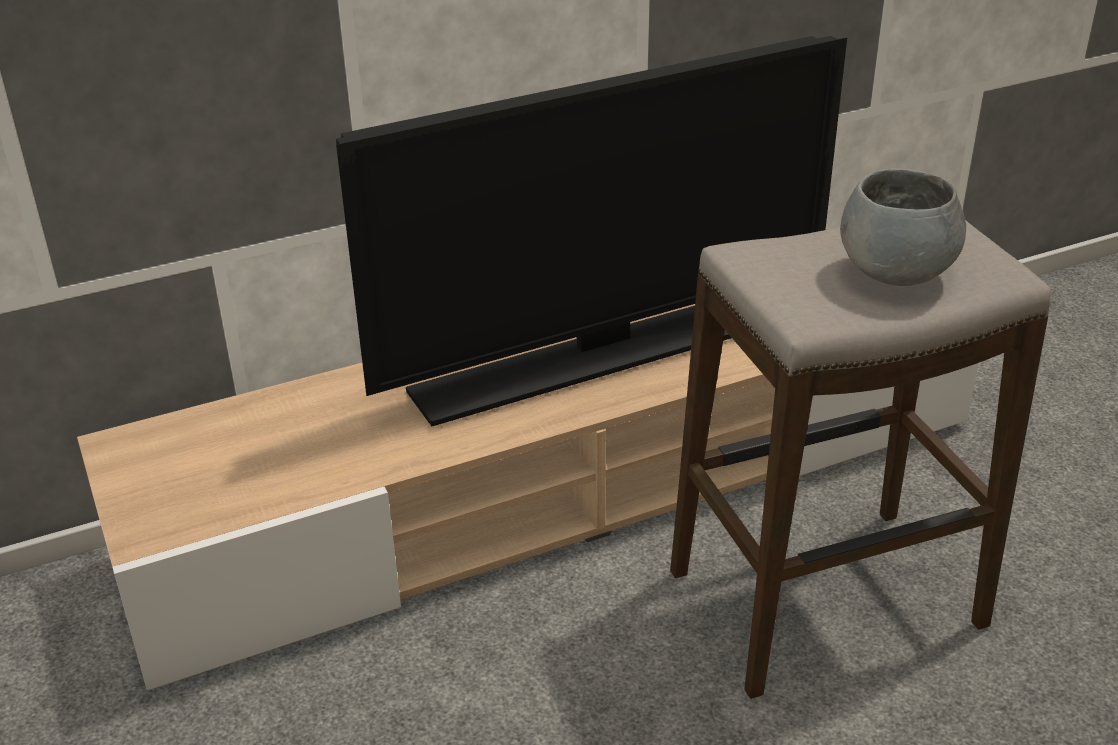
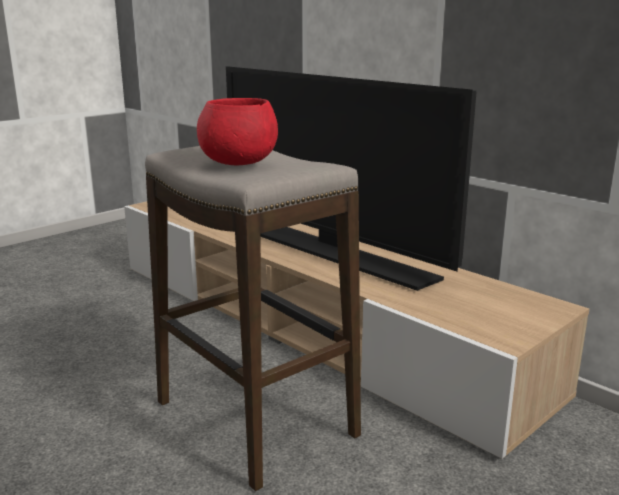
camera: 70 degrees right, 15 degrees down
(897, 272) = (239, 163): grey bowl -> red bowl

